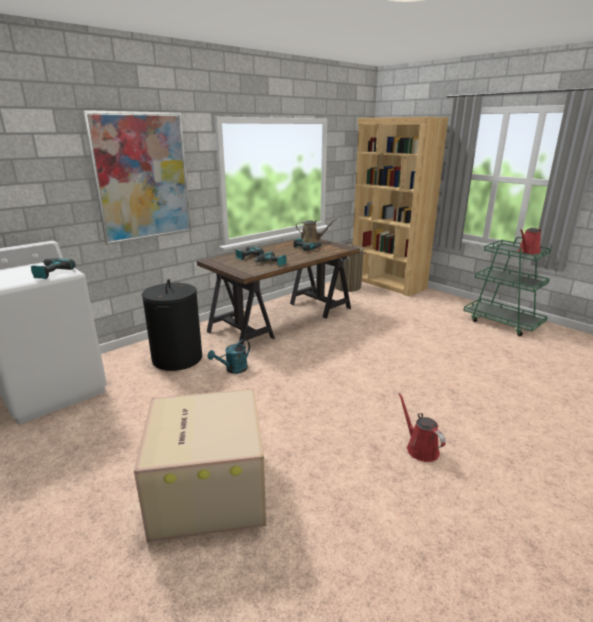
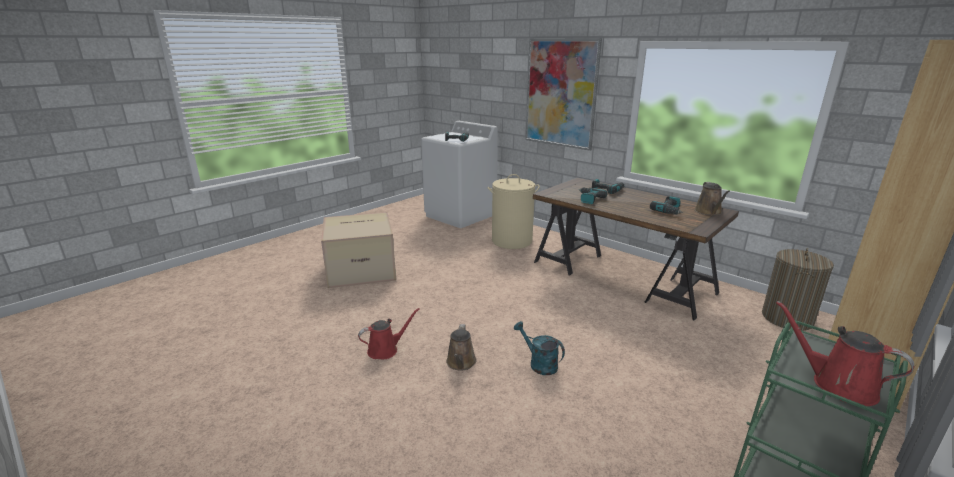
camera: 85 degrees right, 0 degrees up
(177, 358) = (512, 241): black laundry basket -> beige laundry basket
(233, 370) = (500, 262): turquoise watering can -> turquoise watering can (539, 364)
(428, 402) = (461, 363): none -> brown watering can

